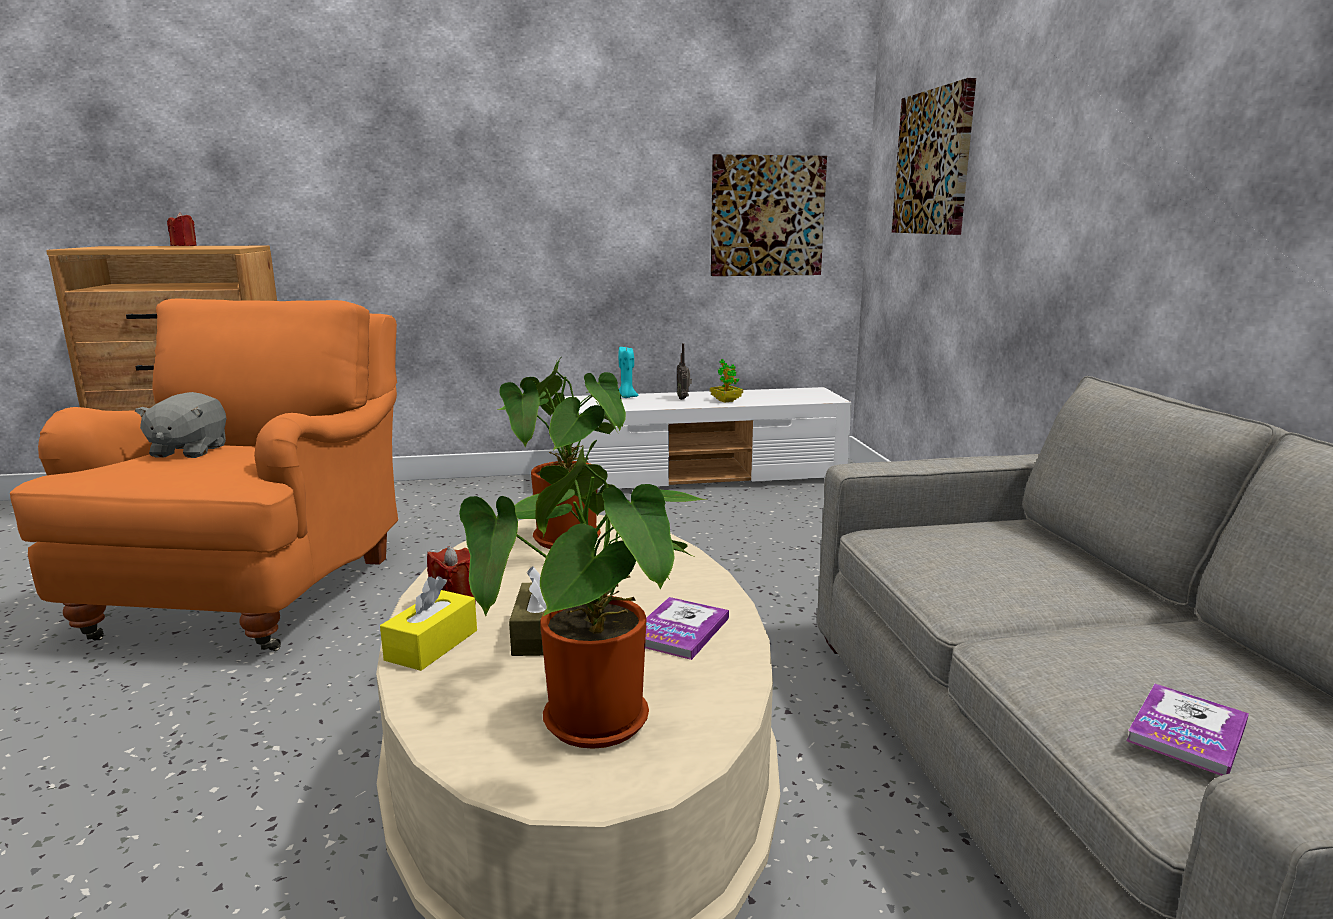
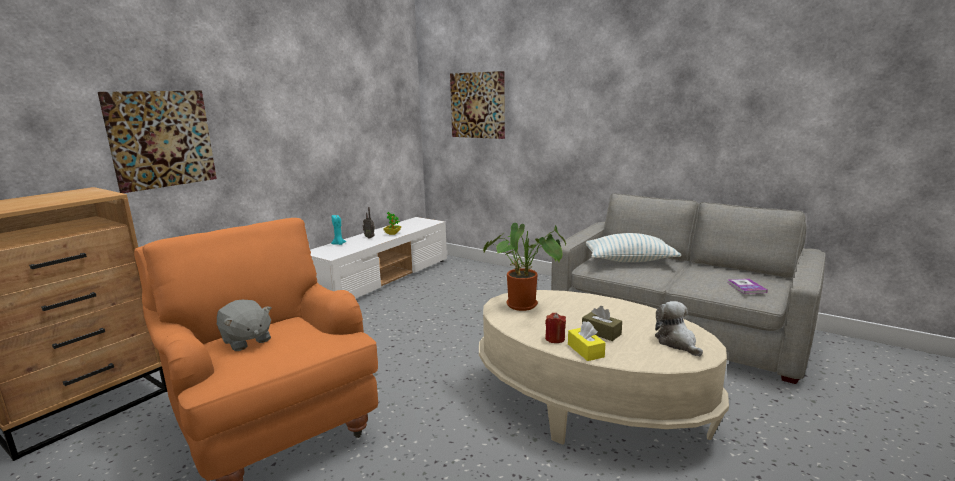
camera: 45 degrees left, 0 degrees up
(184, 246) = (32, 198): red candle -> none
(601, 728) = (677, 342): potted plant -> plush toy
(679, 630) = (627, 314): book -> none
(767, 216) = (384, 131): picture -> picture (161, 139)
(1003, 551) = (629, 260): none -> pillow

